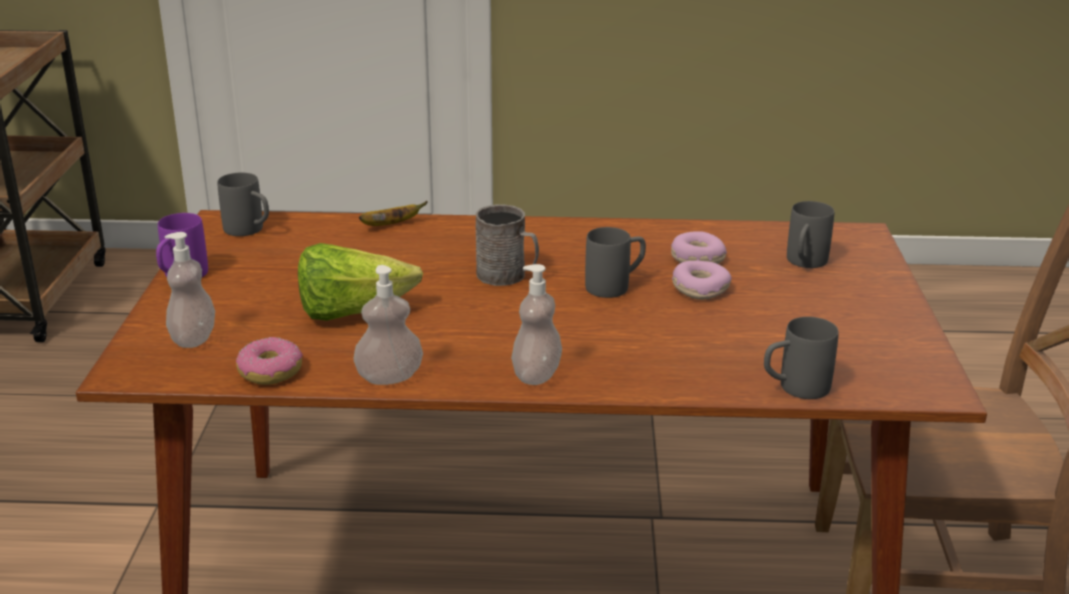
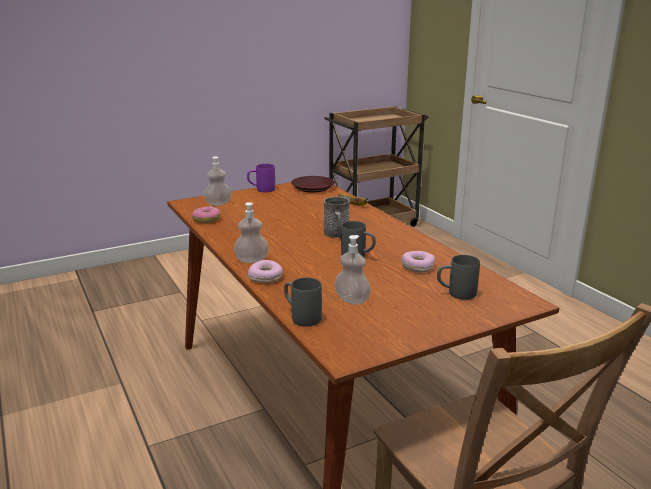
camera: 60 degrees right, 5 degrees down
(250, 231) = (313, 187): grey mug -> brown plate
(351, 312) = (266, 218): lettuce -> none
(389, 377) = (221, 237): soap dispenser -> soap dispenser (352, 300)
(700, 288) = (383, 274): donut -> donut (266, 277)

